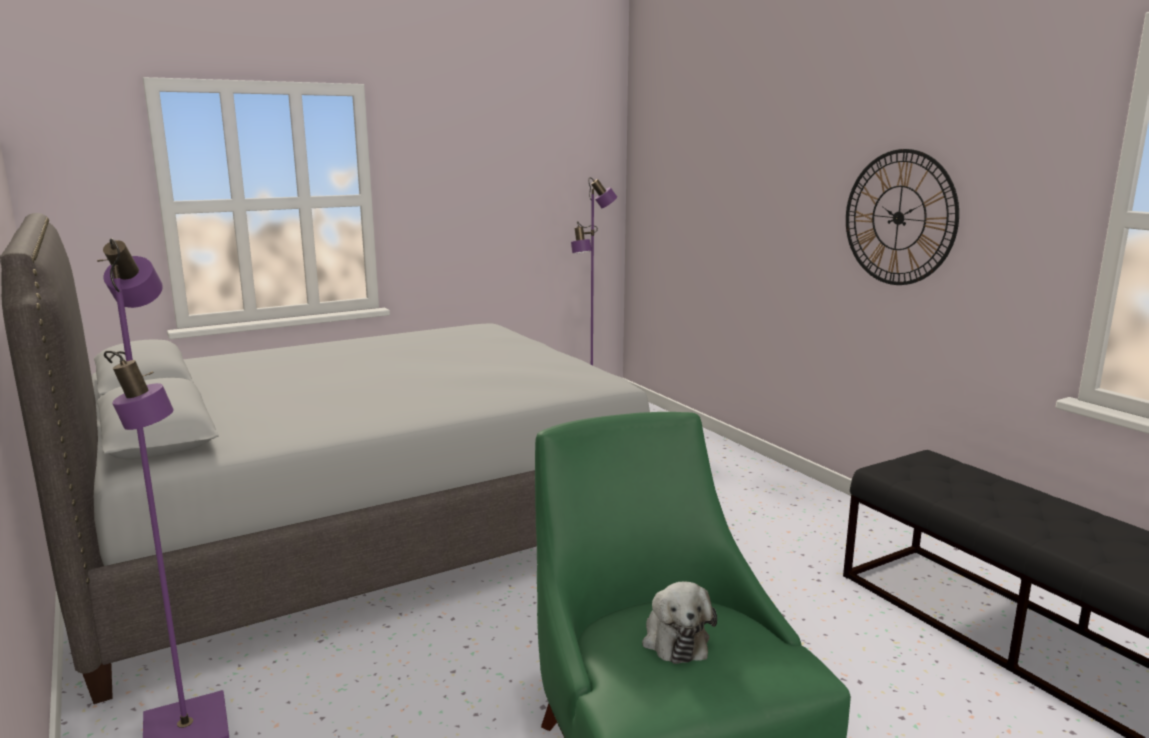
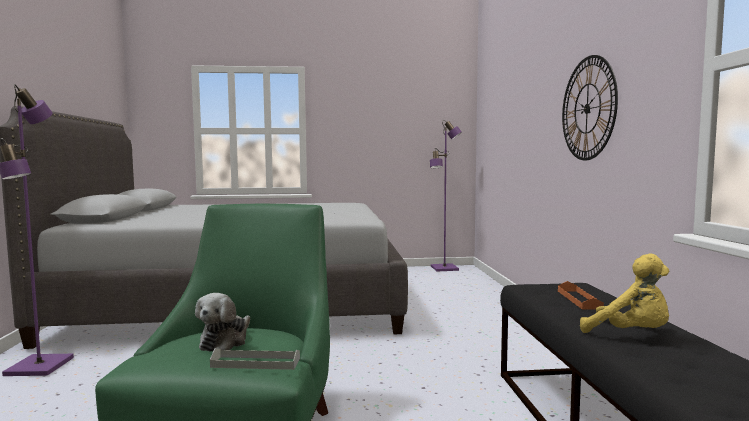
camera: 25 degrees right, 10 degrees down
(771, 665) = (255, 363): none -> grey tray
(963, 483) = (579, 299): none -> orange tray
(1072, 531) = (630, 334): none -> yellow plush toy

